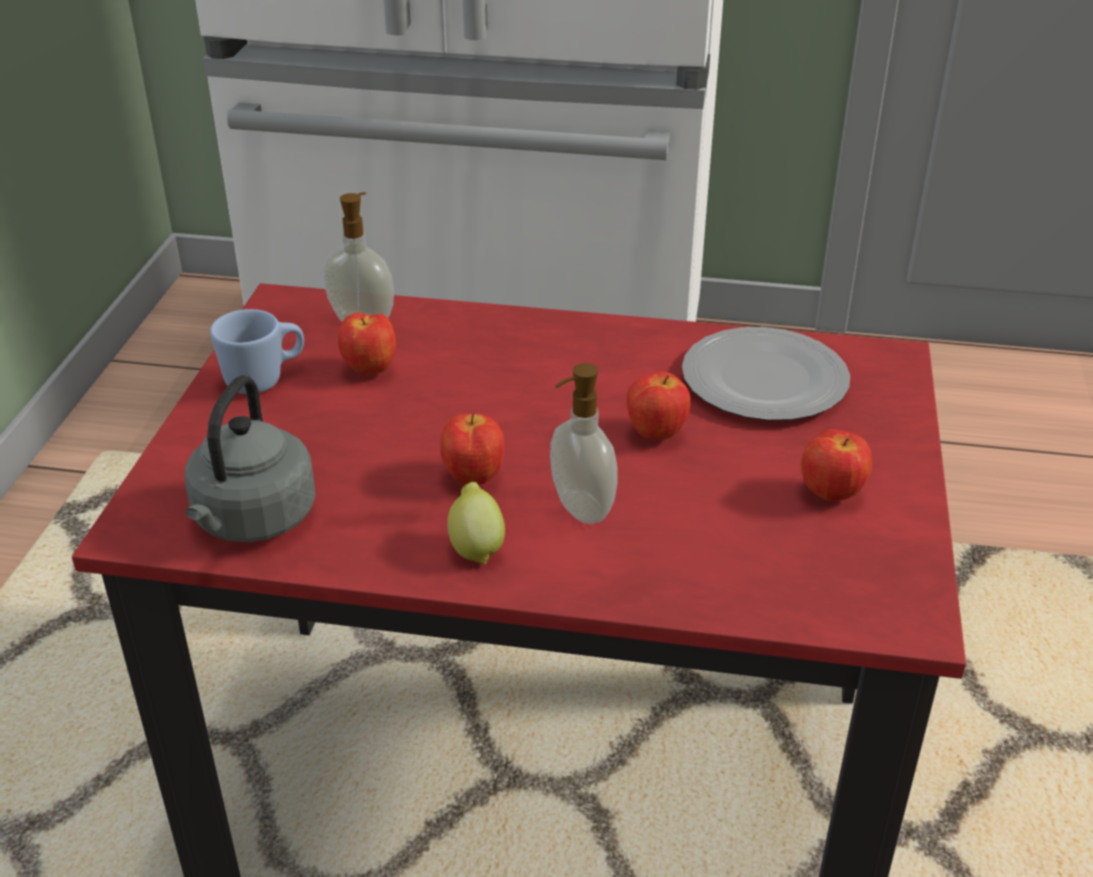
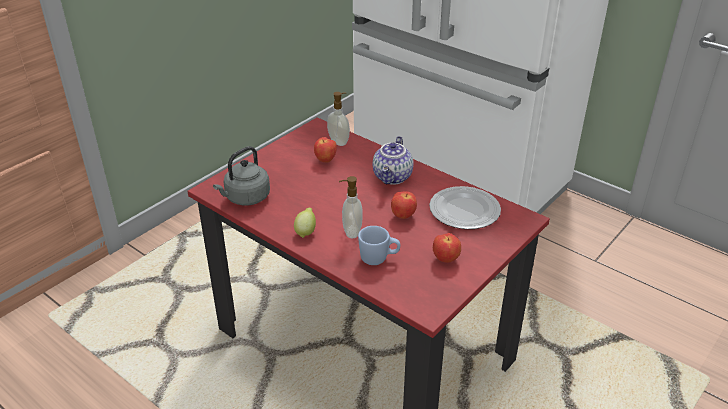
camera: 30 degrees right, 0 degrees up
(264, 379) = (288, 152): blue mug -> blue mug (379, 259)
(472, 477) = (325, 208): apple -> none
(555, 360) = (393, 177): none -> teapot

